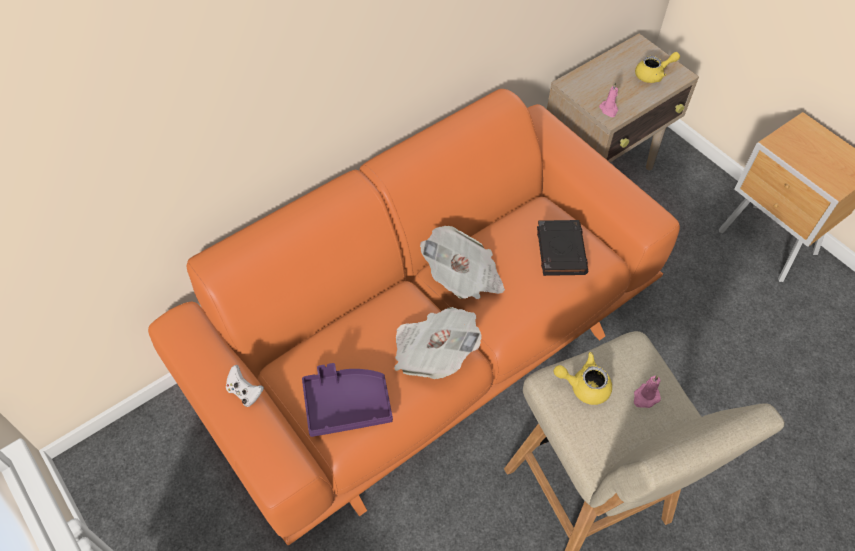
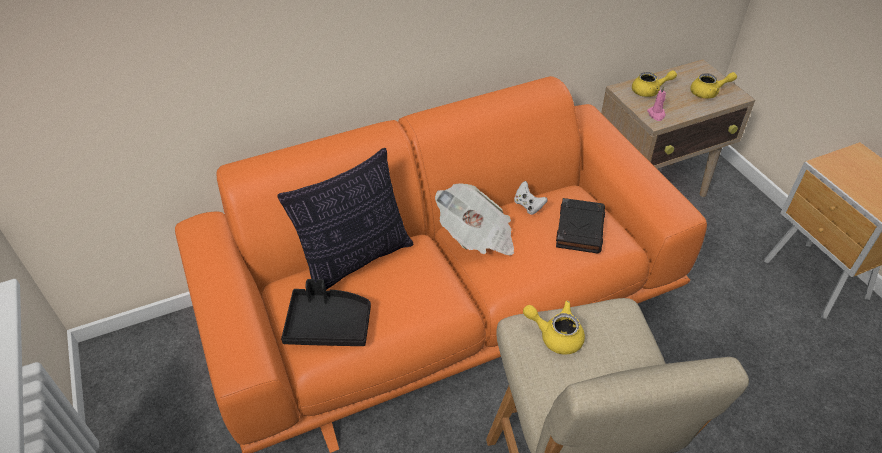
camera: 15 degrees right, 10 degrees down
(245, 392) = (235, 291): white game controller -> white game controller (528, 206)
(347, 405) = (328, 324): purple tray -> black tray
(349, 326) = (356, 260): none -> pillow
(433, 353) = (426, 295): newspaper -> none
(596, 81) = (650, 91): none -> yellow teapot
(645, 397) = (619, 358): pink candle -> none

